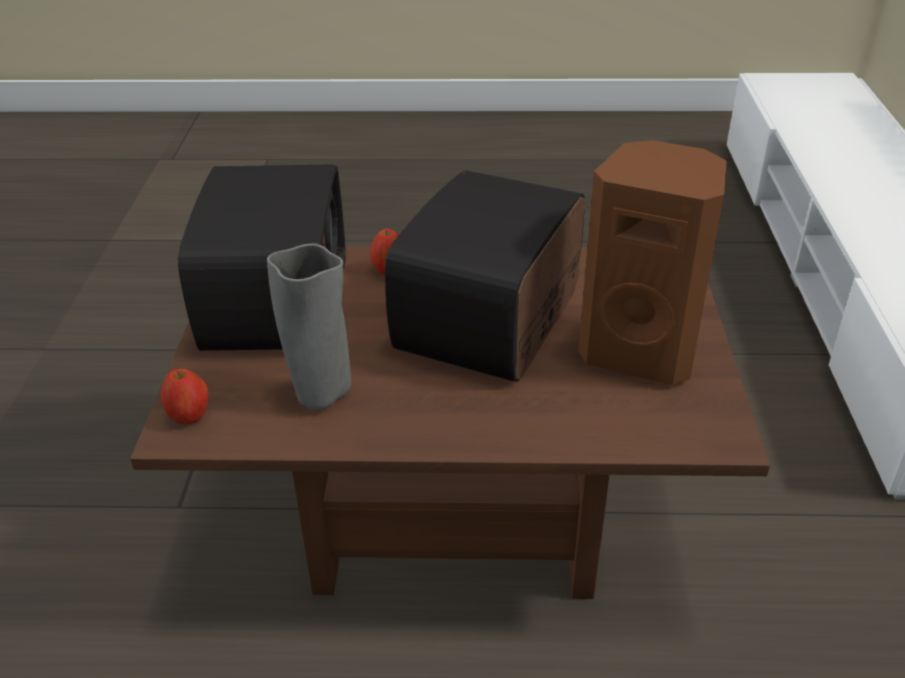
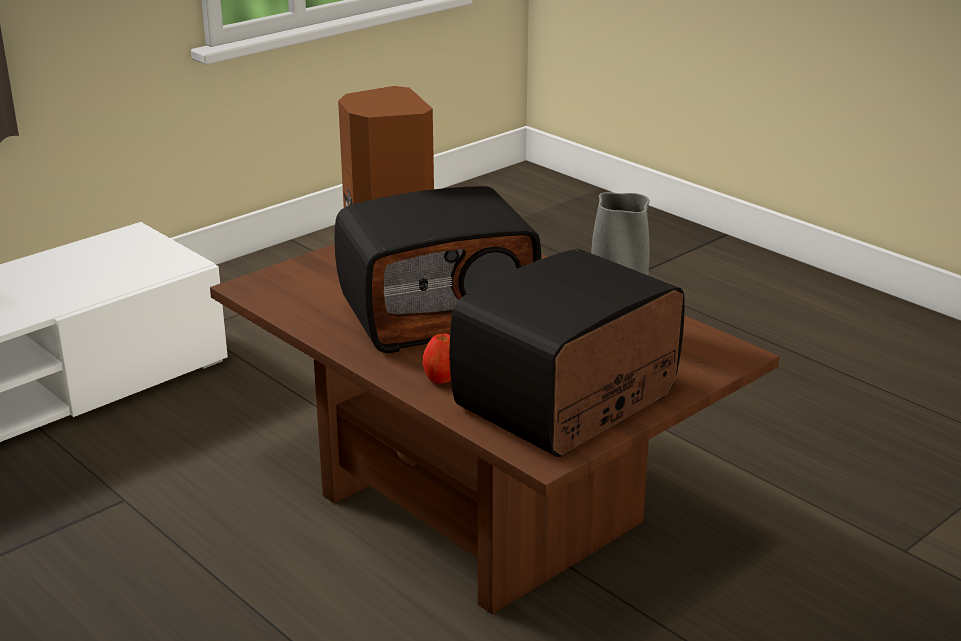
camera: 135 degrees left, 10 degrees down
(189, 416) = (718, 358): apple -> none

